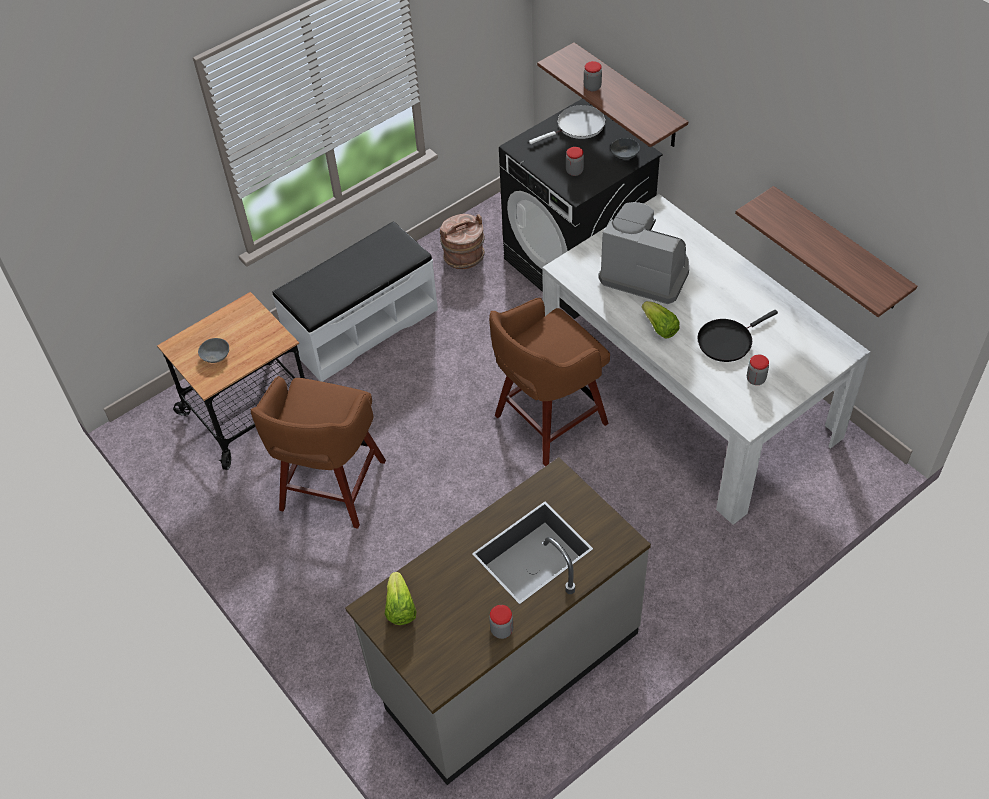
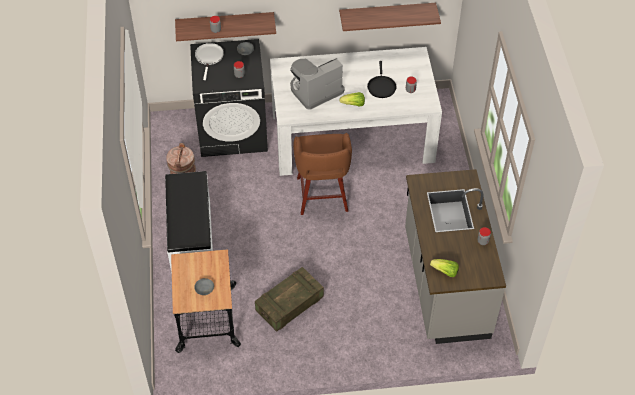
camera: 60 degrees left, 0 degrees up
(331, 488) = (289, 305): brown stool -> crate

